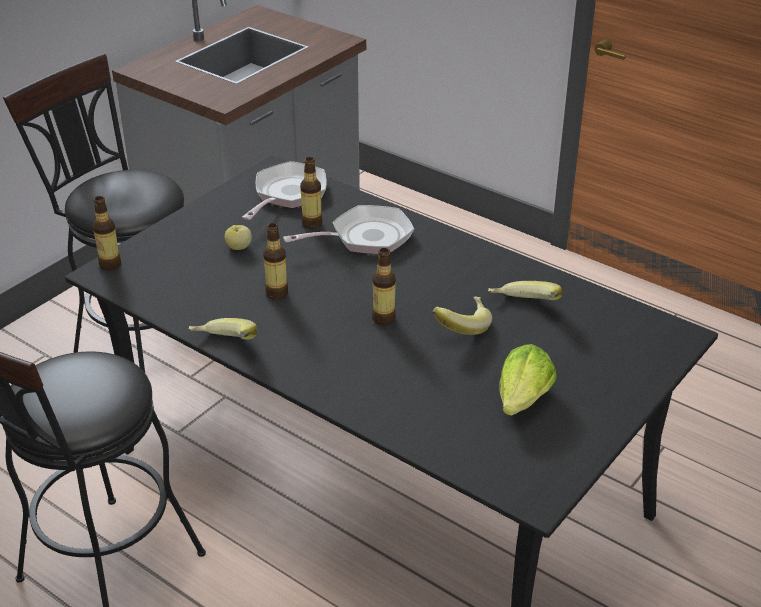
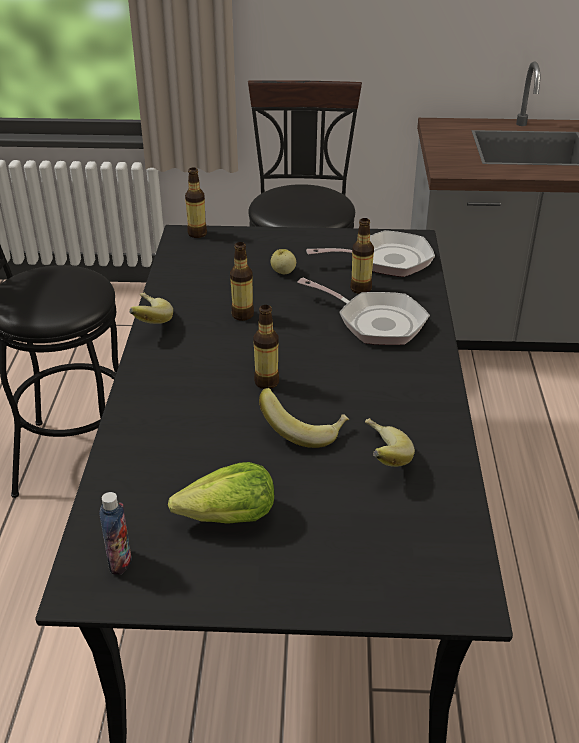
camera: 55 degrees right, 0 degrees up
(524, 469) = (120, 562): none -> bottle

